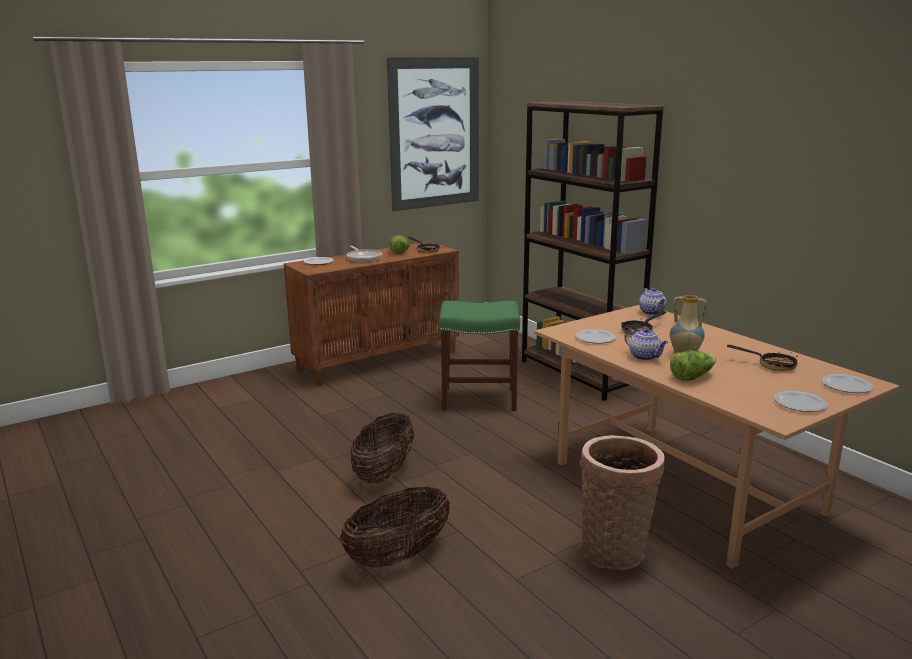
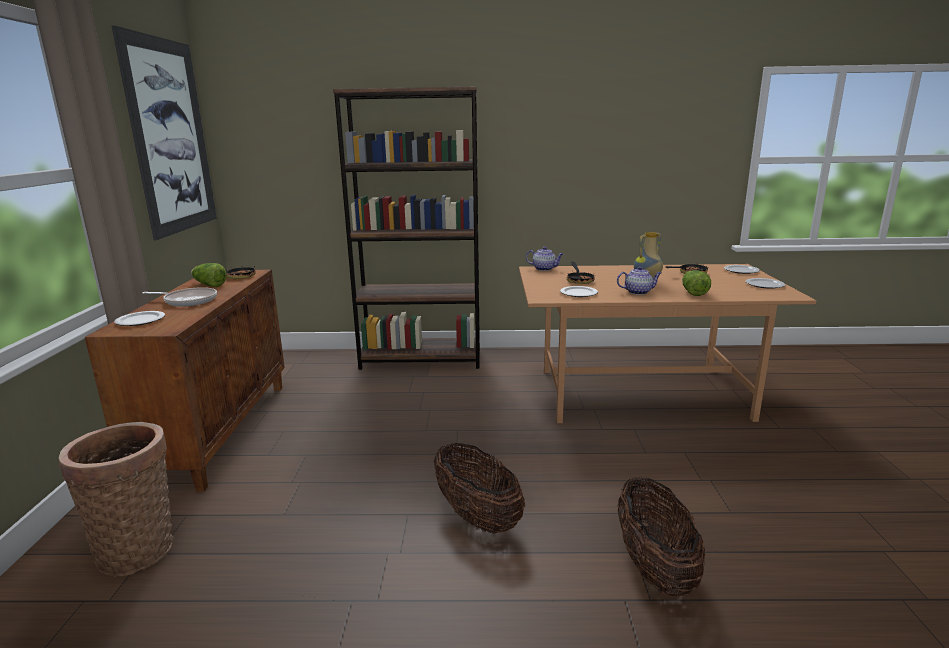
camera: 55 degrees left, 0 degrees up
(480, 399) = (397, 411): green stool -> none
(615, 550) = (710, 451): basket -> basket (138, 548)

